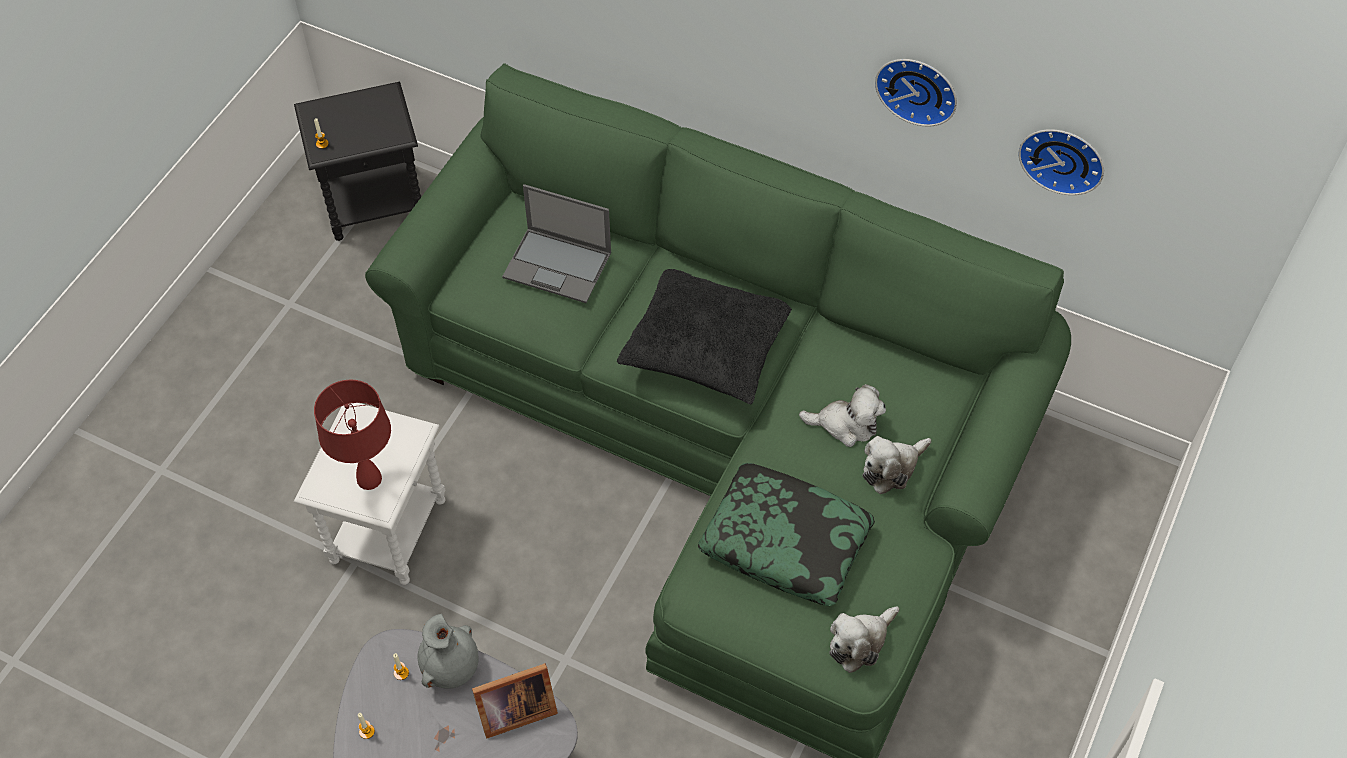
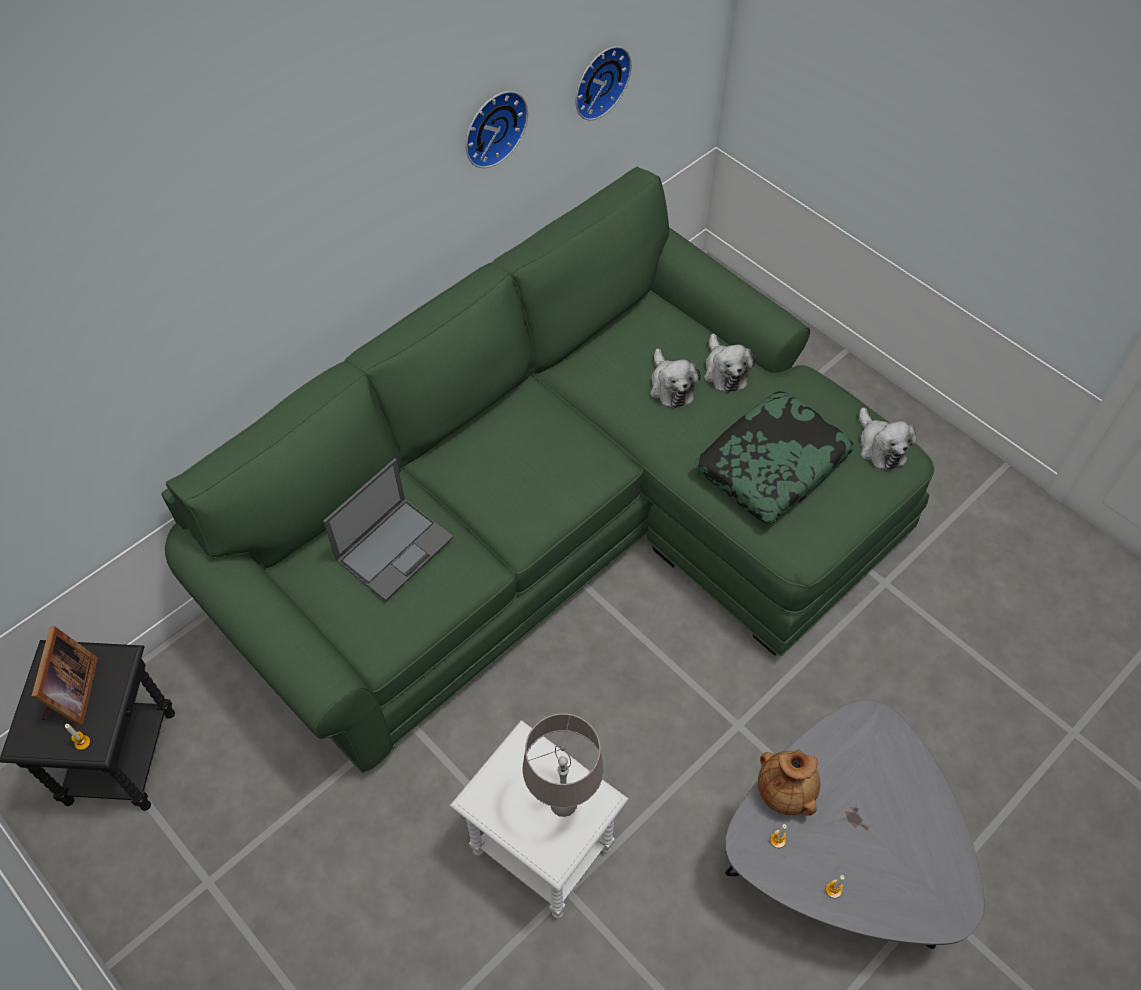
camera: 70 degrees left, 0 degrees up
(368, 479) = (563, 804): red table lamp -> beige table lamp
(452, 668) = (785, 791): grey vase -> brown vase
(513, 711) = (844, 748): picture frame -> picture frame (71, 694)
(706, 348) = (545, 460): black pillow -> none
(846, 424) = (670, 386): plush toy -> plush toy turned 135 degrees clockwise

